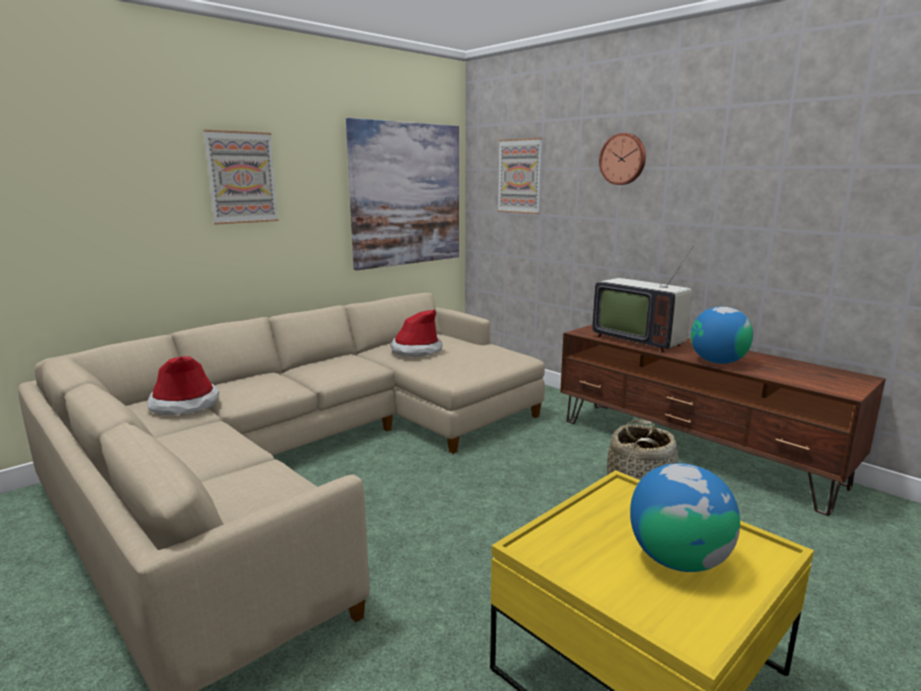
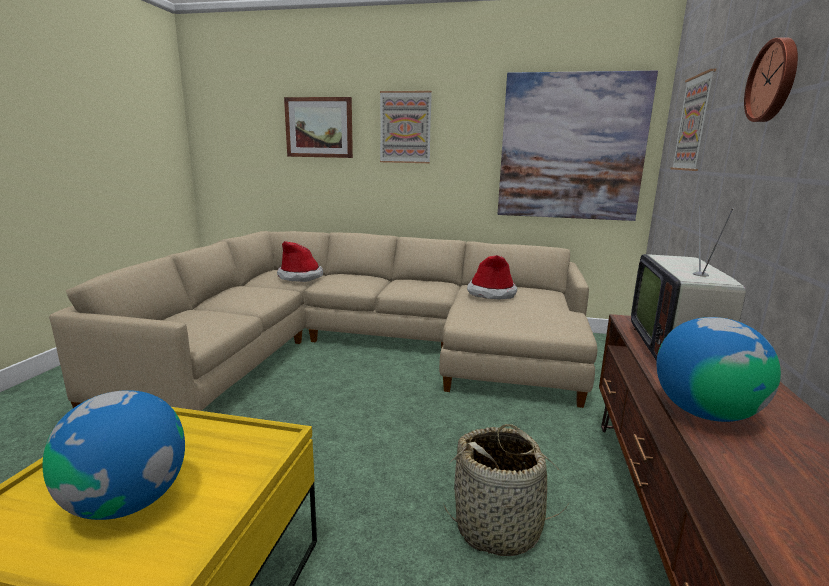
camera: 55 degrees right, 0 degrees up
(108, 179) = (319, 127): none -> picture

